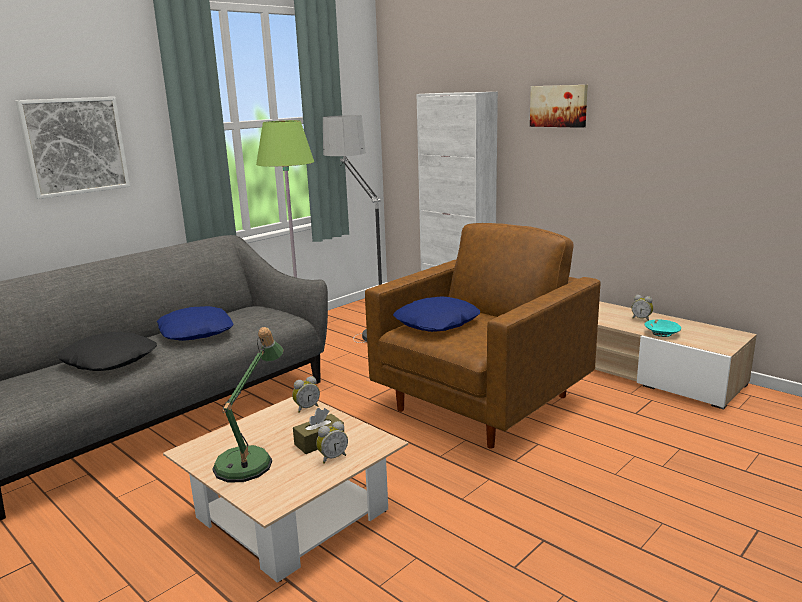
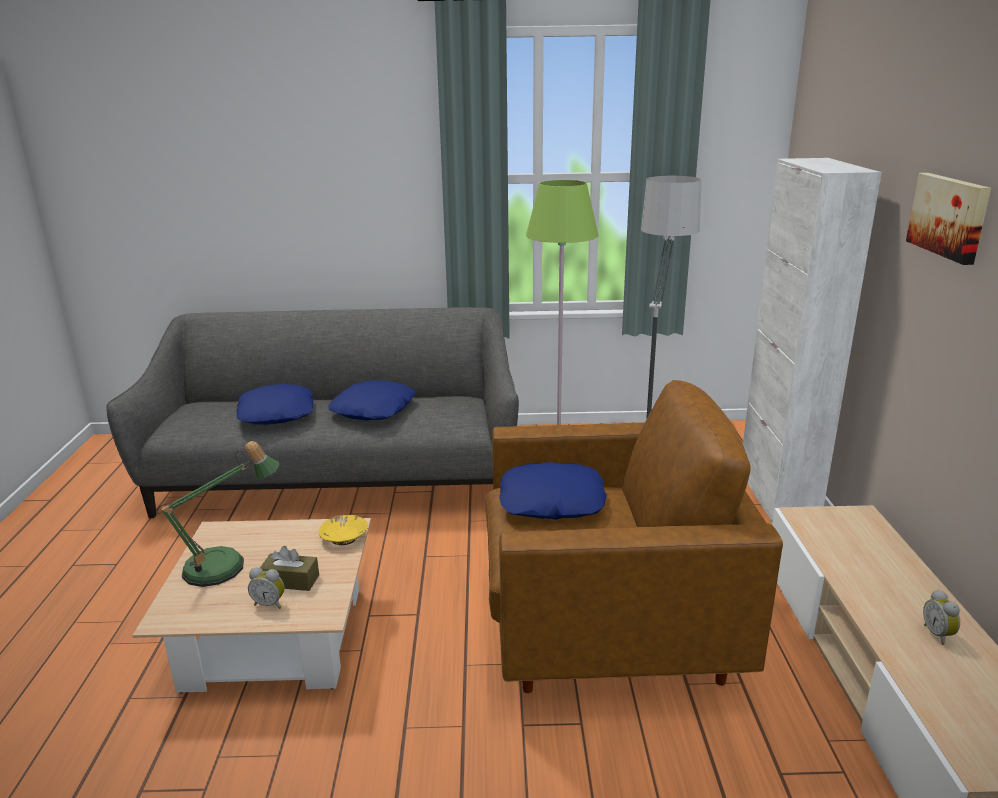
camera: 45 degrees right, 5 degrees up
(75, 146) = (346, 190): picture -> none
(110, 360) = (277, 413): black pillow -> blue pillow
(306, 408) = (344, 537): alarm clock -> yellow bowl
(661, 333) = (920, 677): turquoise bowl -> none

